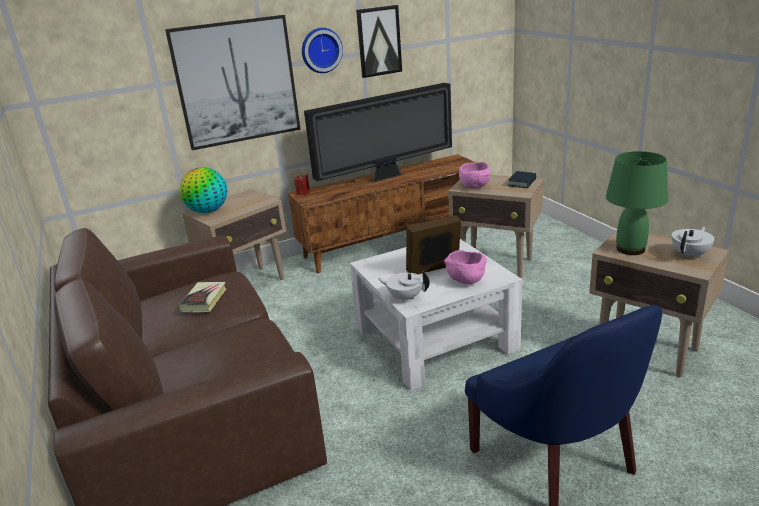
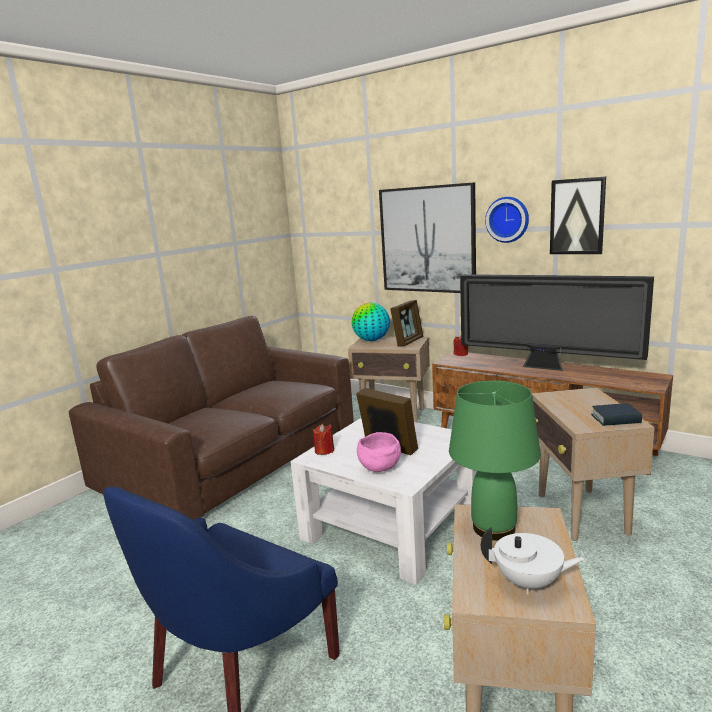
camera: 60 degrees right, 10 degrees down
(204, 300) = (273, 391): book -> none
(248, 198) = (408, 341): none -> picture frame
(405, 297) = (324, 451): white teapot -> red candle
(475, 187) = (561, 401): pink bowl -> none

